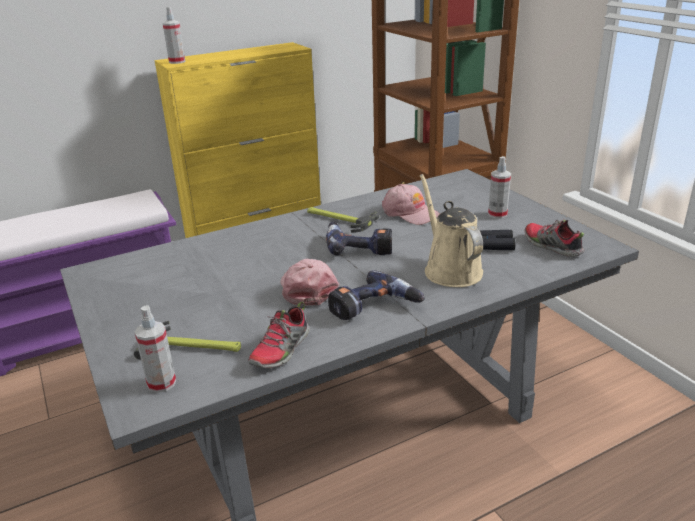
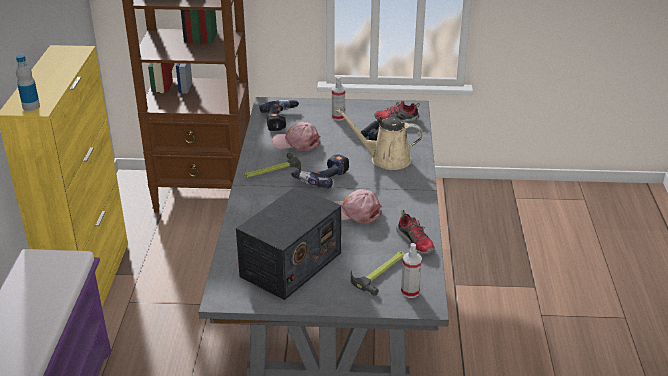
camera: 60 degrees left, 5 degrees up
(168, 286) = (290, 265): none -> radio
(177, 62) = (31, 106): spray bottle -> bottle
(374, 309) = (403, 198): power drill -> power drill (281, 120)
(410, 213) = (297, 143): pink cap -> pink cap turned 150 degrees counterclockwise

